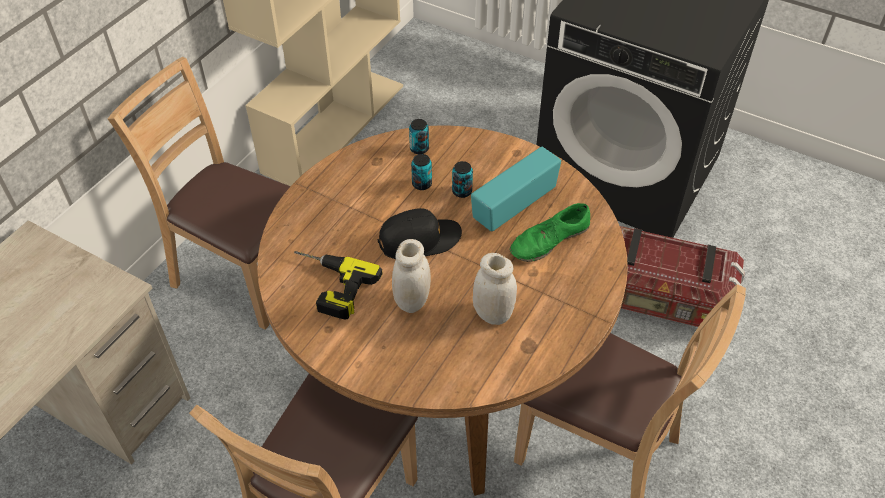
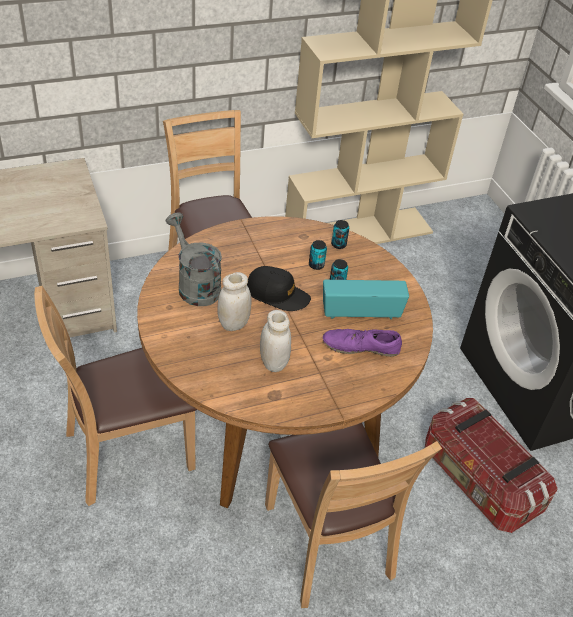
camera: 35 degrees right, 5 degrees down
(328, 286) = (195, 285): power drill -> grey watering can
(549, 240) = (360, 346): green shoe -> purple shoe

